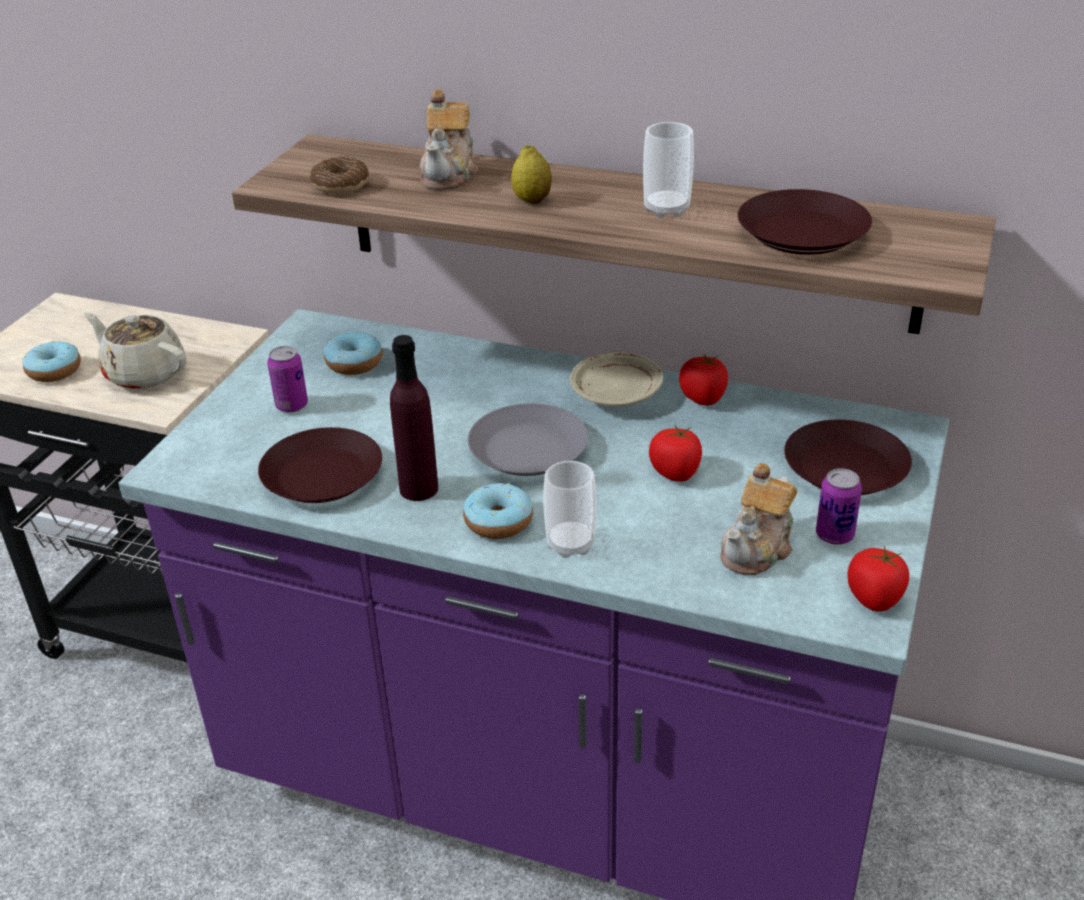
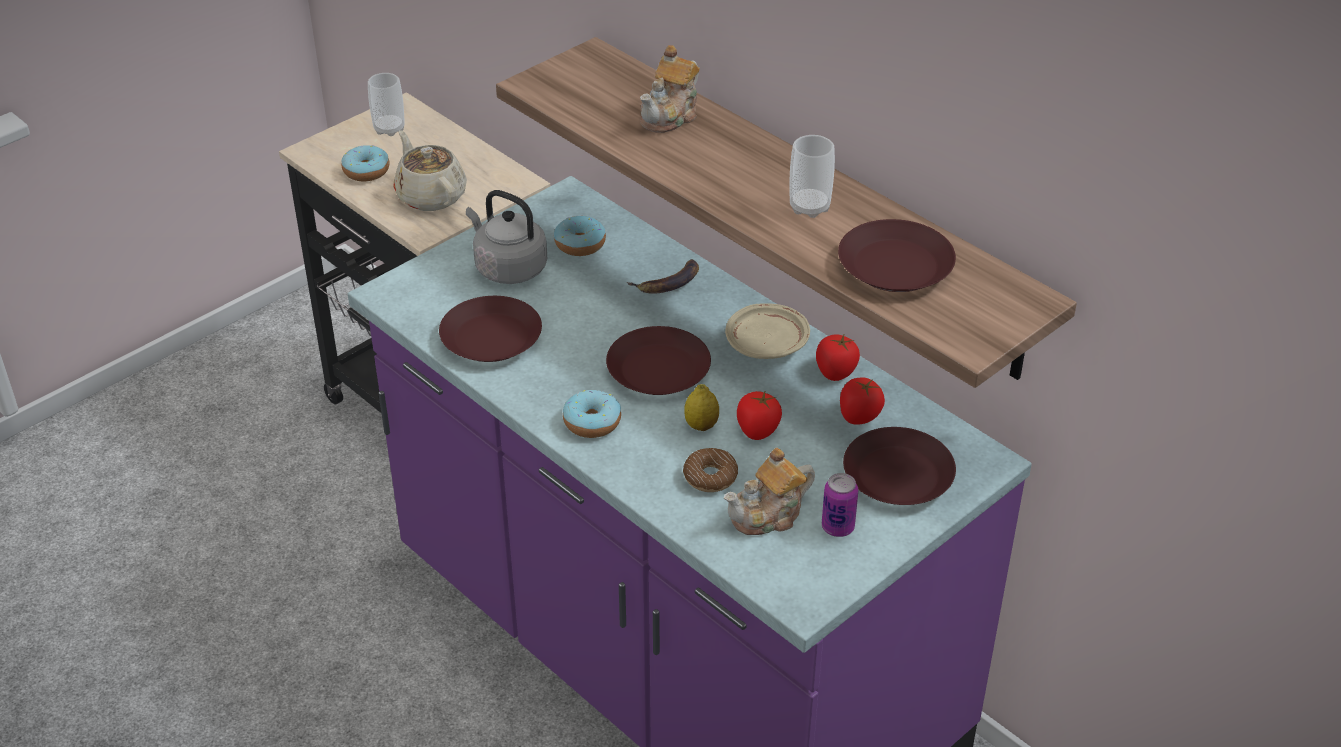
camera: 25 degrees right, 5 degrees up
(292, 405) = (508, 268): can -> grey kettle
(340, 185) = (579, 101): donut -> donut (710, 477)
(419, 488) = (553, 374): purple bottle -> none
(473, 370) = (668, 282): none -> banana
(527, 450) = (657, 369): grey plate -> brown plate
(532, 200) = (712, 164): lemon -> lemon (701, 425)
(570, 544) = (631, 460): cup -> cup (389, 129)
(874, 598) = (823, 587): tomato -> tomato (859, 415)

